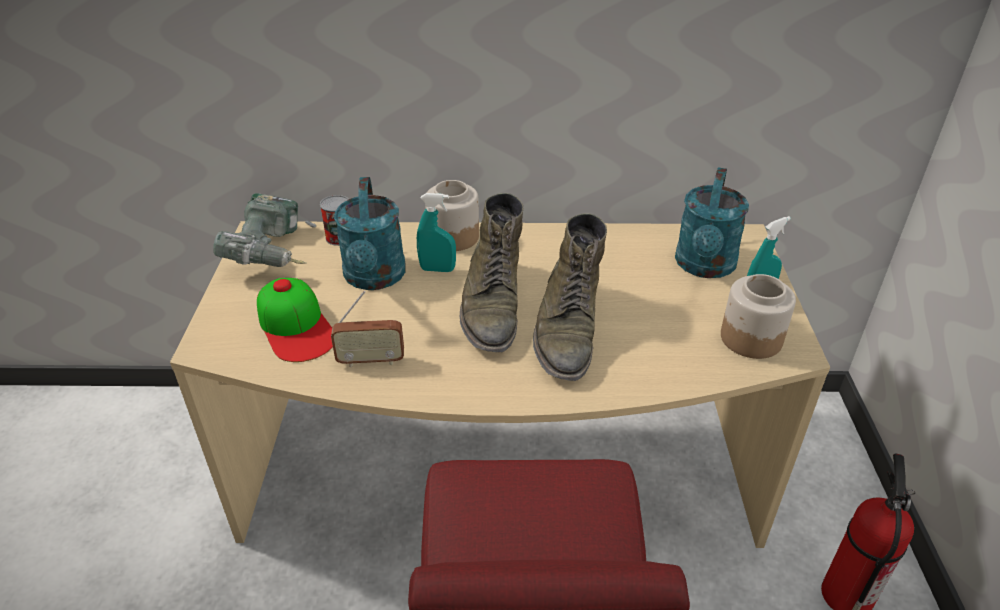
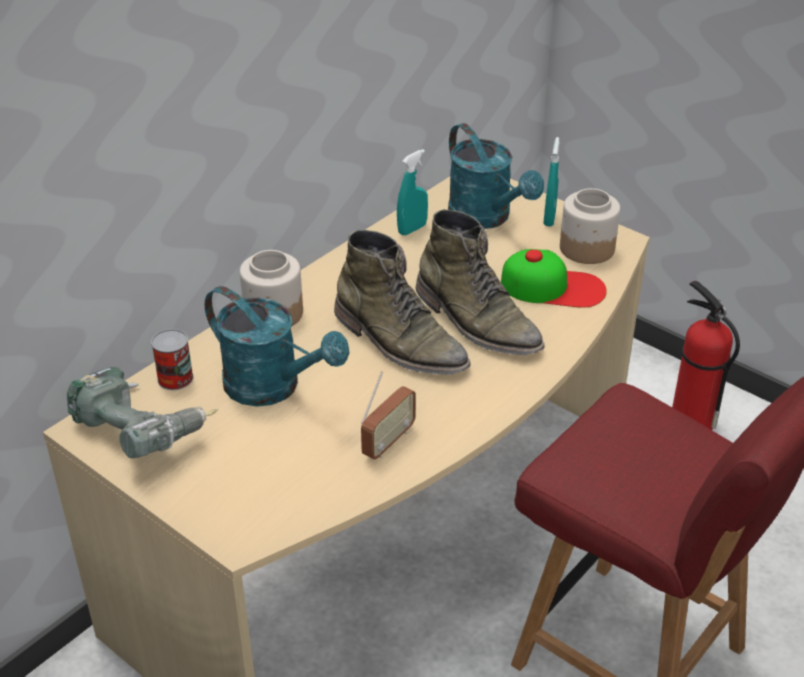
camera: 50 degrees left, 0 degrees up
(296, 326) = (283, 466): cap -> cap (553, 287)
(437, 269) = (309, 346): turquoise spray bottle -> turquoise spray bottle (412, 229)

